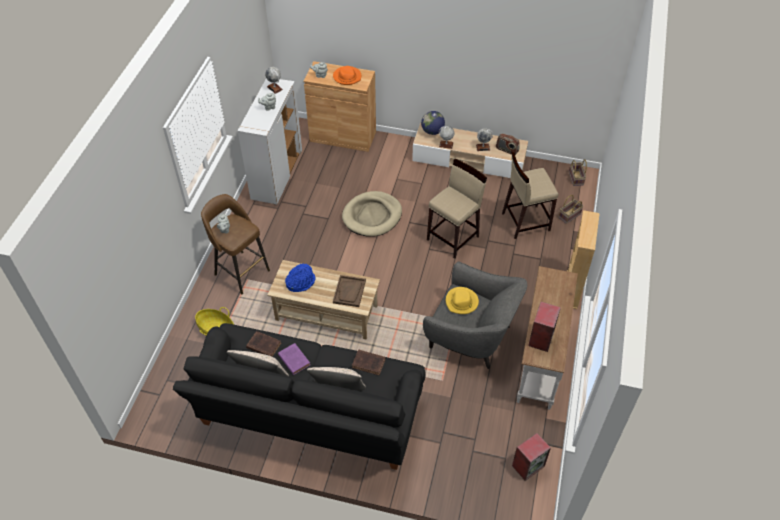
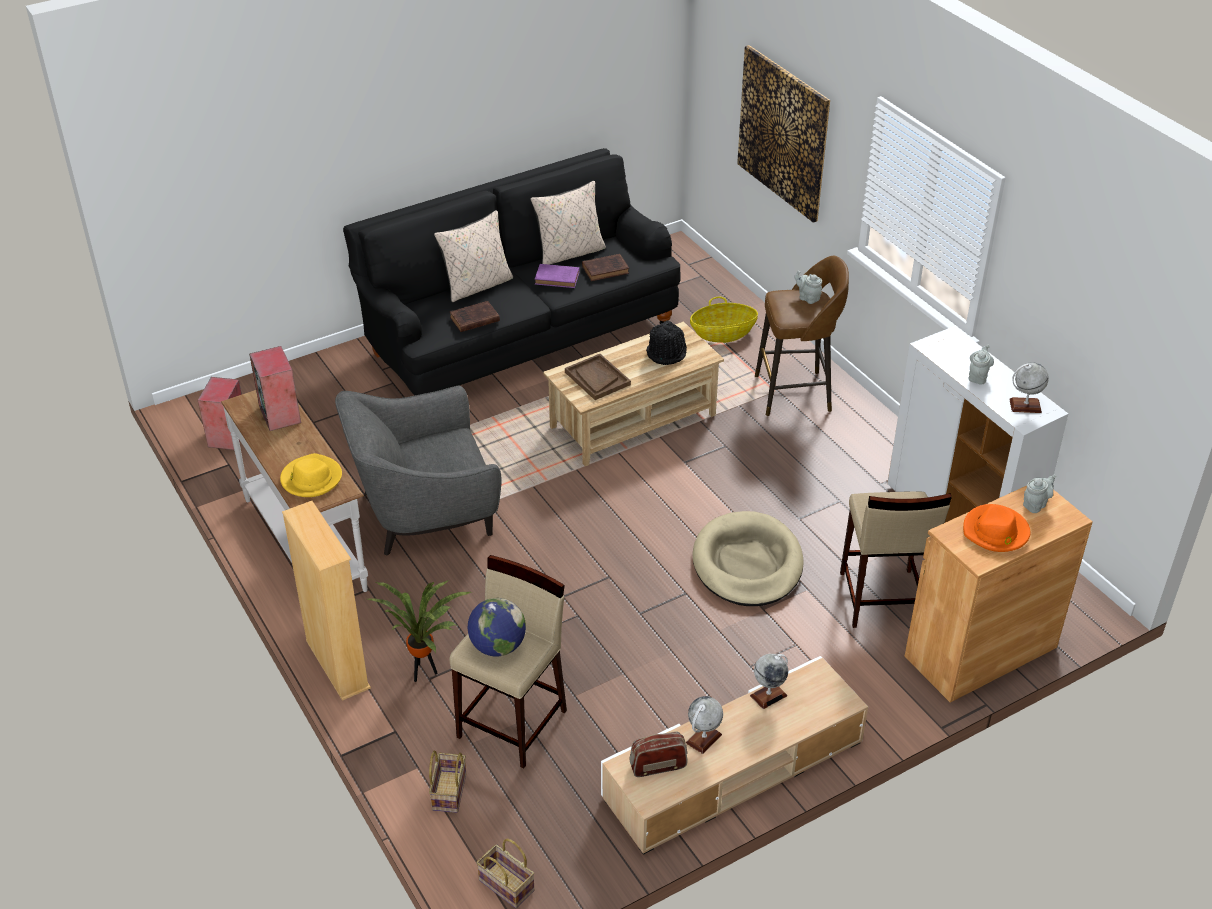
camera: 135 degrees right, 10 degrees down
(140, 244) = (783, 133): none -> picture
(300, 282) = (667, 352): blue hat -> black hat
(432, 131) = (823, 703): globe -> globe (497, 646)
(453, 238) = (593, 616): beige stool -> beige stool (881, 599)
(461, 302) = (449, 461): yellow hat -> yellow hat (311, 479)
(540, 262) = (424, 673): none -> potted plant

